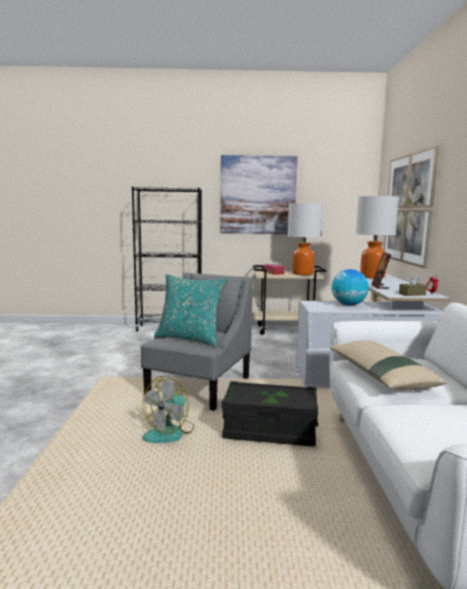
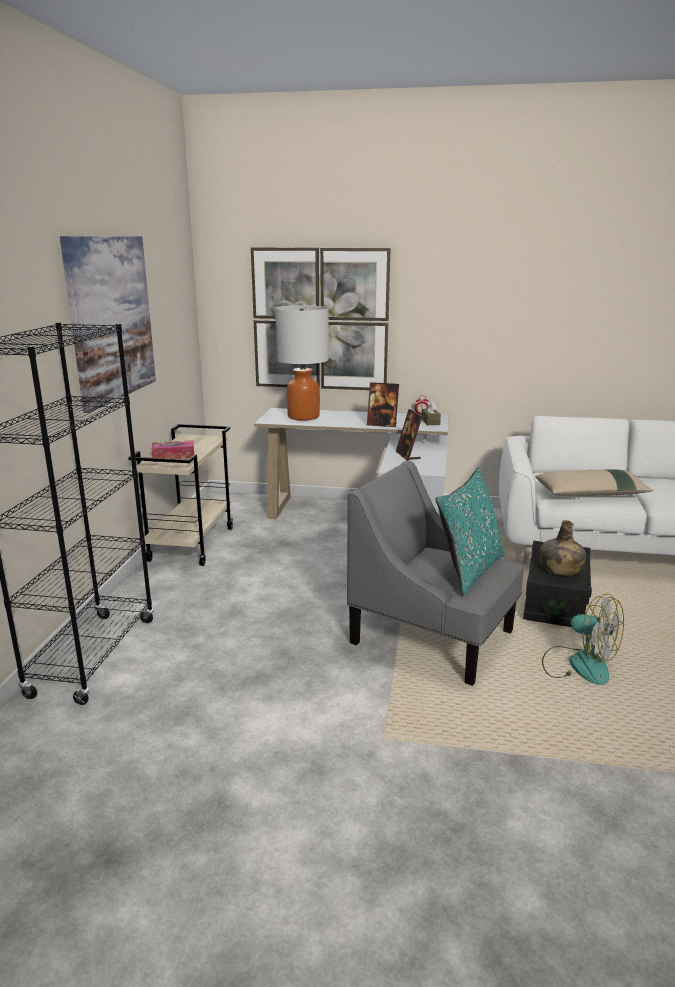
camera: 80 degrees left, 10 degrees up
(262, 395) = (560, 569): none -> green bottle
(302, 274) = (199, 443): table lamp -> none
(348, 305) = (408, 455): globe -> picture frame

